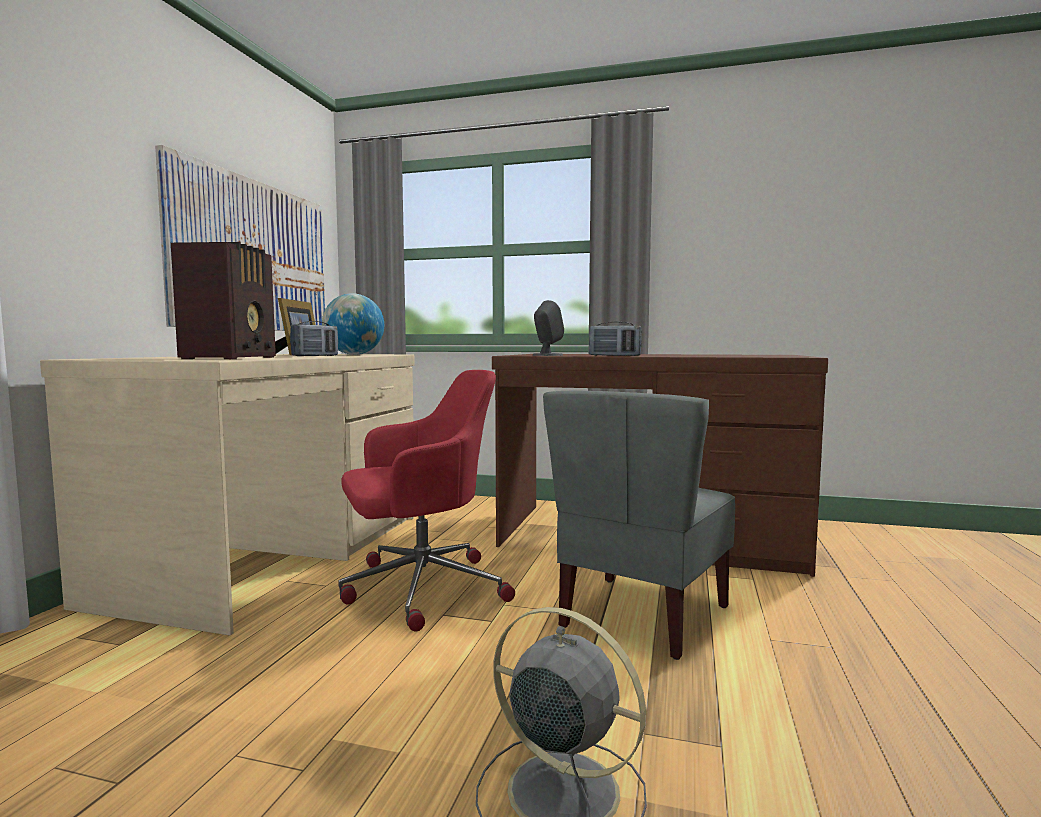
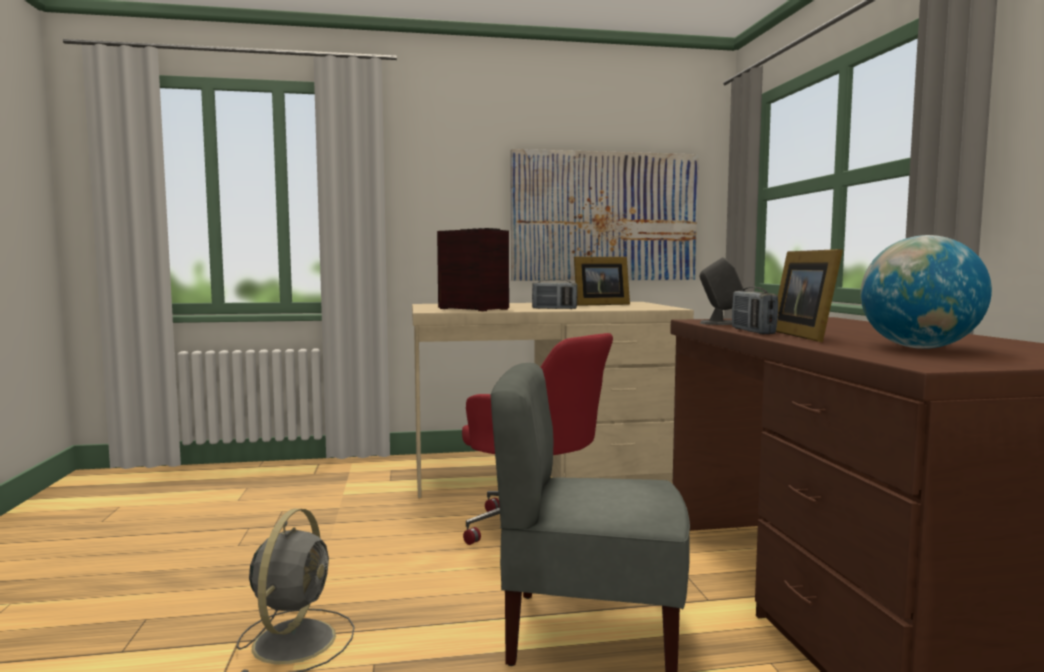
camera: 65 degrees right, 0 degrees up
(233, 358) = (473, 309): radio -> radio turned 120 degrees counterclockwise
(354, 354) = (629, 307): globe -> globe (919, 348)
(650, 355) = (806, 336): none -> picture frame

